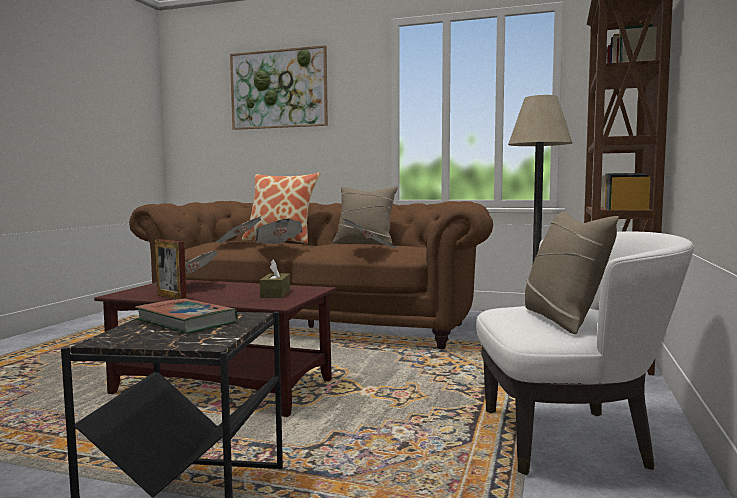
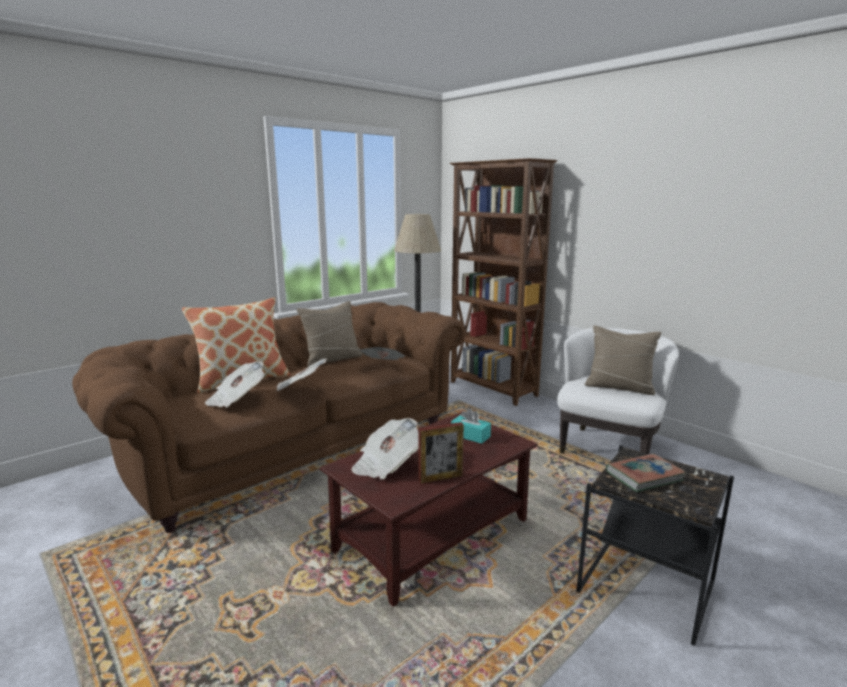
camera: 60 degrees left, 10 degrees up
(275, 294) = (470, 435): brown tissue box -> turquoise tissue box
(279, 89) = (124, 183): picture -> none

